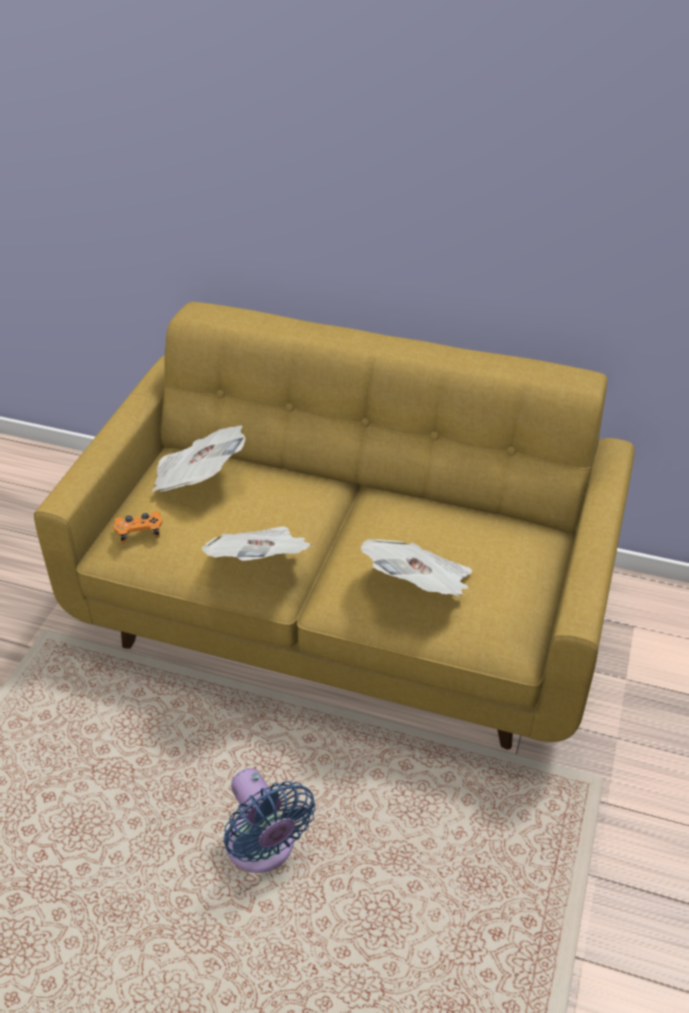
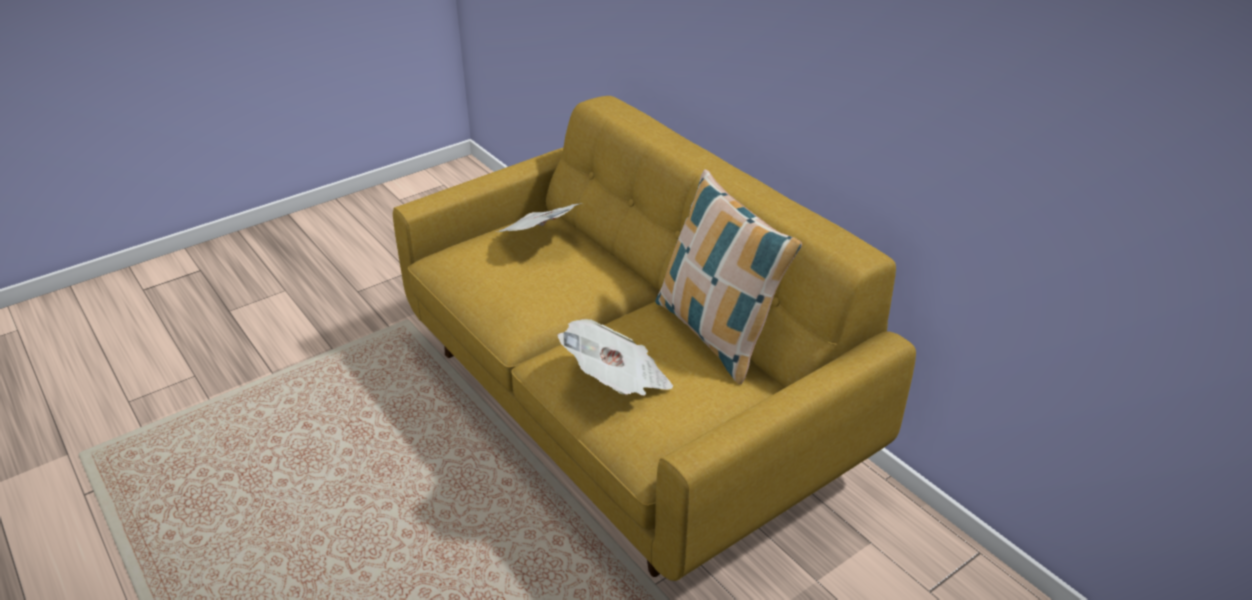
camera: 35 degrees right, 5 degrees down
(139, 532) = (461, 256): orange game controller -> none
(260, 564) = (518, 312): newspaper -> none
(263, 849) = (402, 538): blue fan -> none
(451, 503) = (716, 334): none -> pillow

